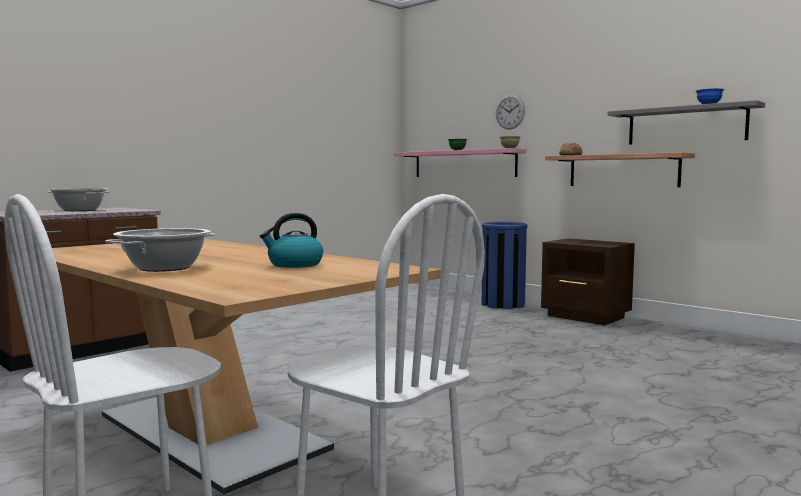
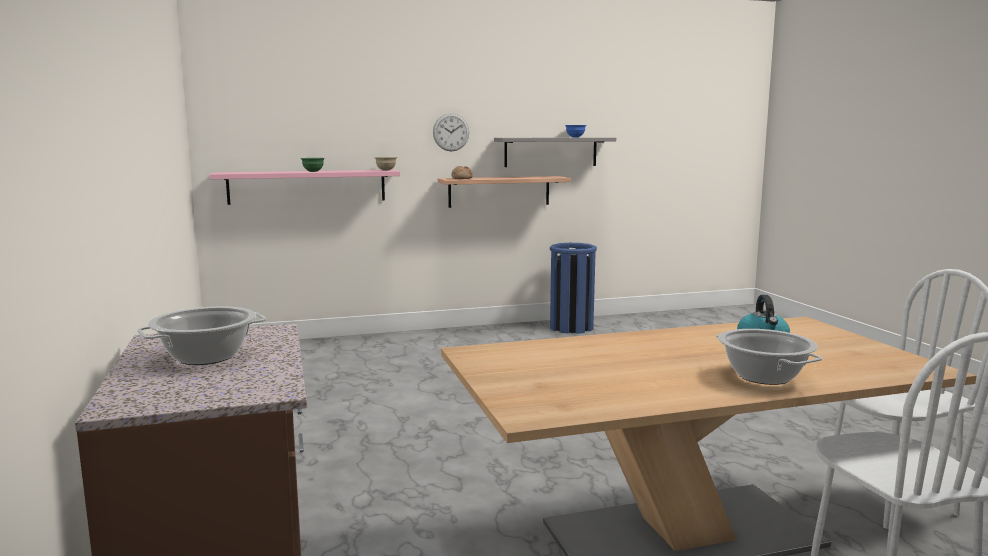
camera: 60 degrees left, 5 degrees up
(503, 304) = (401, 340): blue trash can -> blue trash can (571, 327)
(510, 112) = (371, 127): wall clock -> wall clock (451, 132)
(586, 317) = (490, 332): brown nightstand -> none

